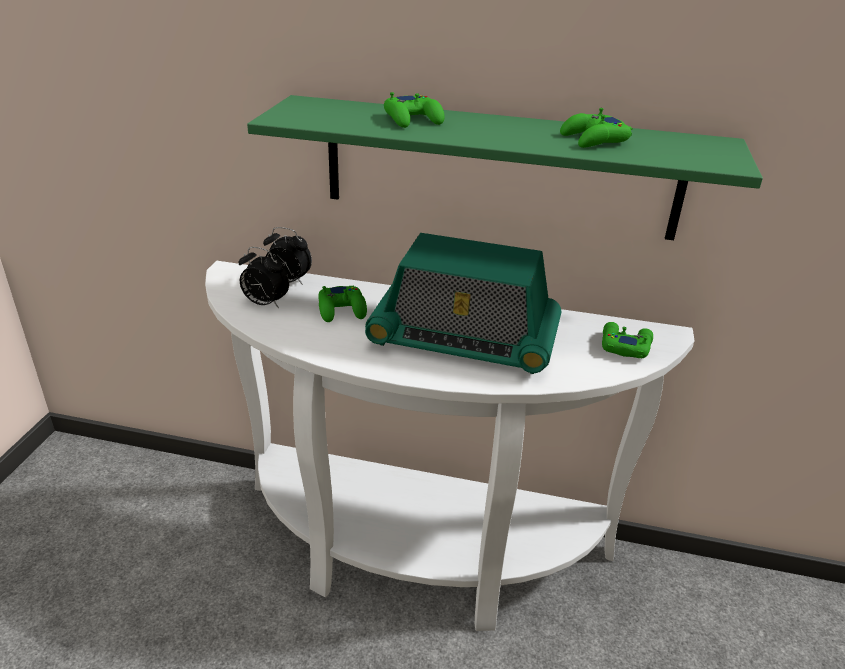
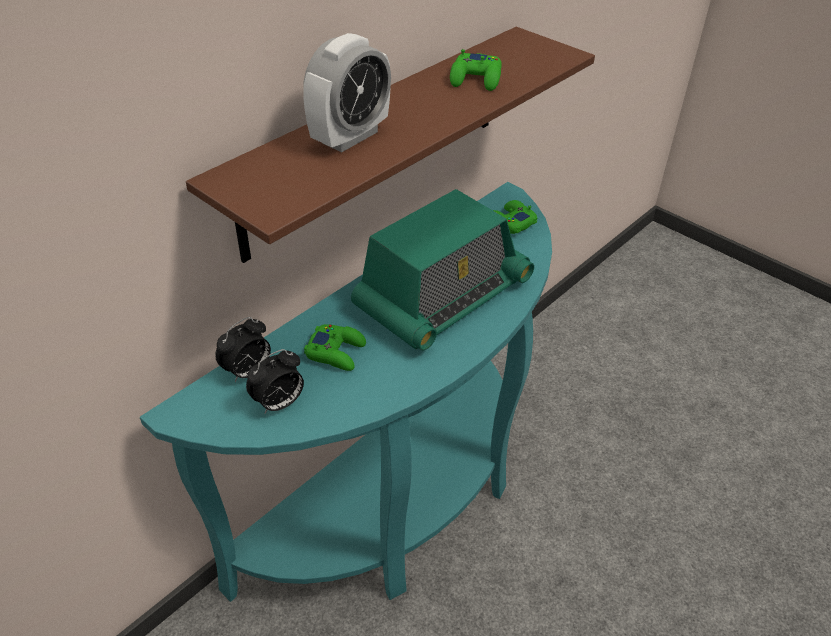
camera: 60 degrees left, 10 degrees up
(413, 119) = (350, 137): green game controller -> alarm clock
(416, 553) = (402, 501): white console table -> turquoise console table
(500, 168) = (377, 139): green shelf -> brown shelf

